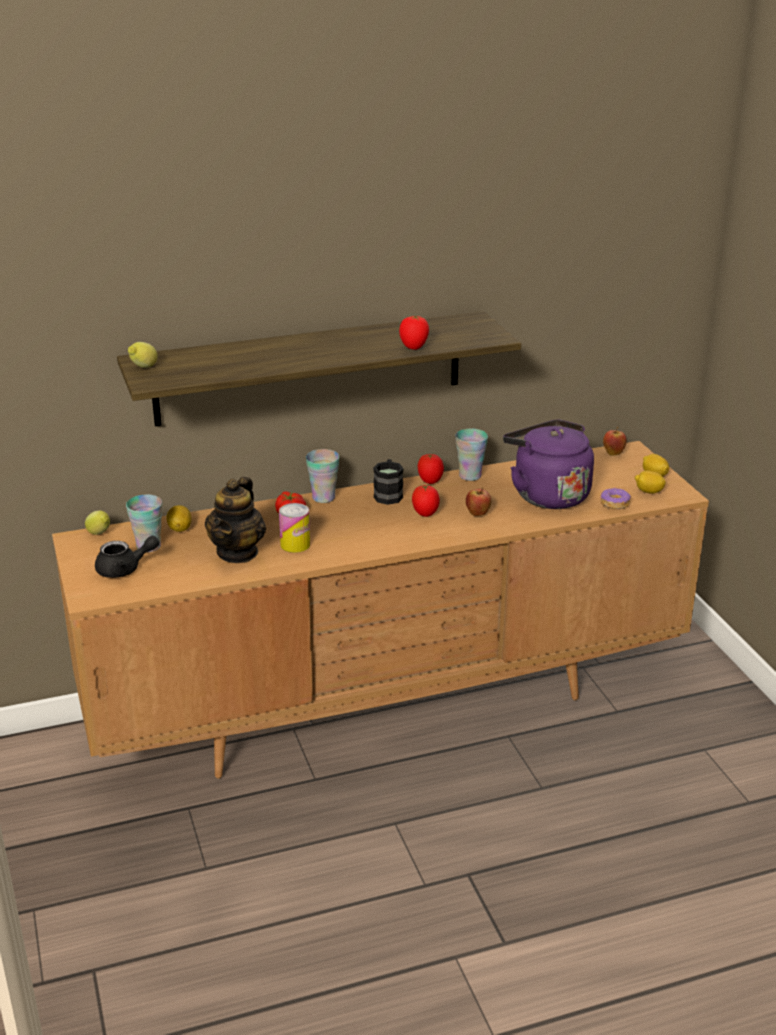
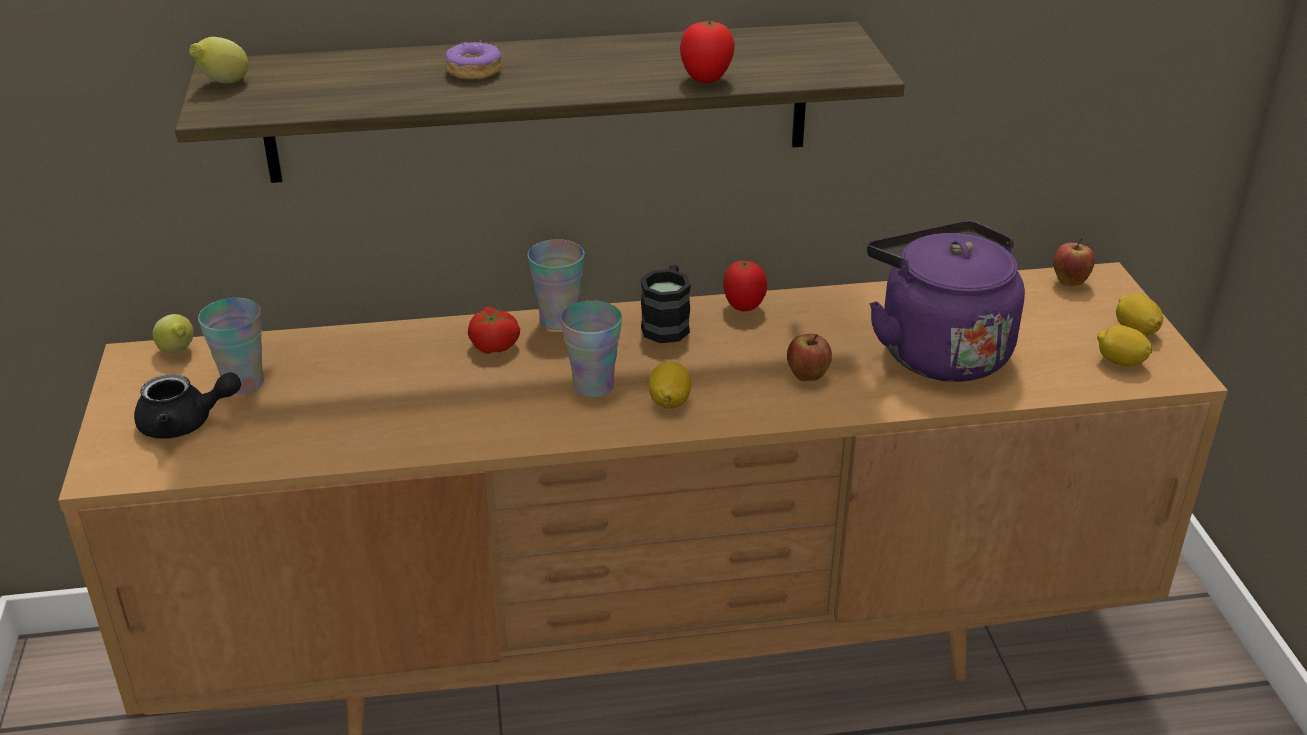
camera: 10 degrees right, 5 degrees up
(180, 529) = (307, 355): lemon -> lemon (669, 401)
(238, 552) = (381, 410): teapot -> none
(295, 545) = (480, 405): can -> none
(425, 514) = (718, 368): tomato -> none
(470, 476) = (814, 302): cup -> cup (593, 386)
(614, 503) = (1053, 380): donut -> donut (473, 71)

